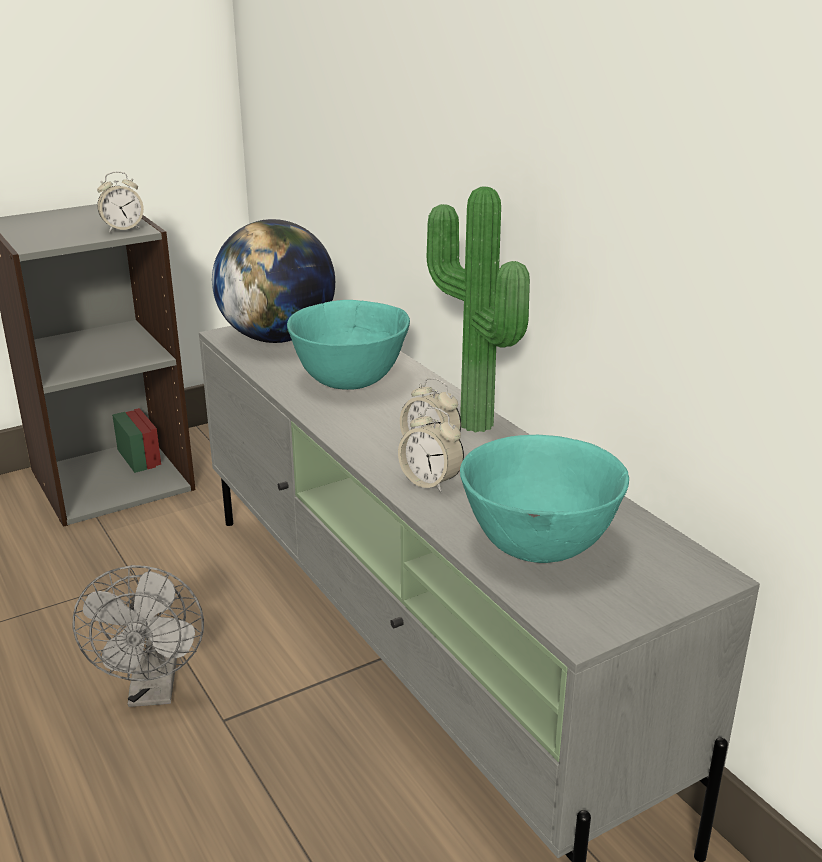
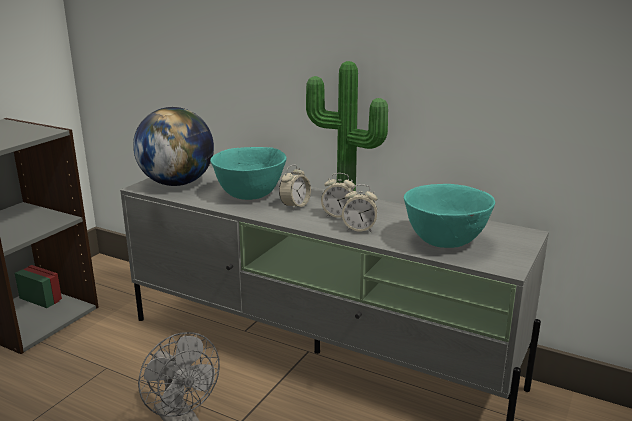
camera: 30 degrees left, 5 degrees down
(123, 229) = (38, 132): alarm clock -> alarm clock (295, 206)

